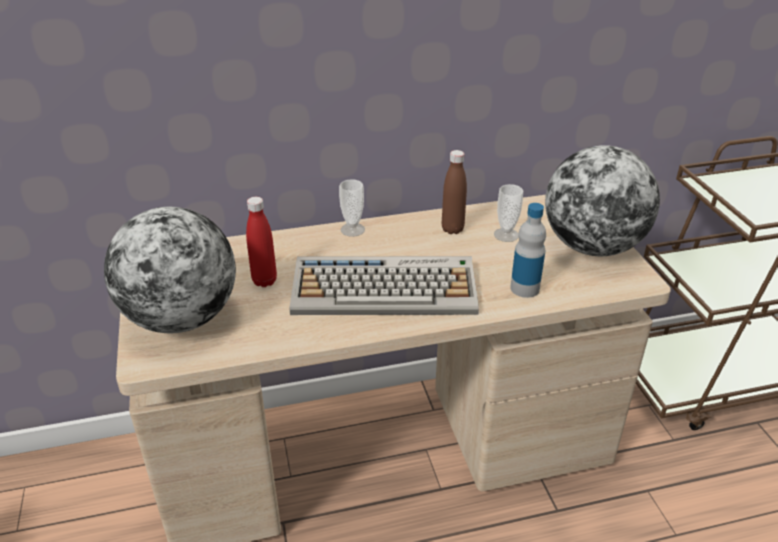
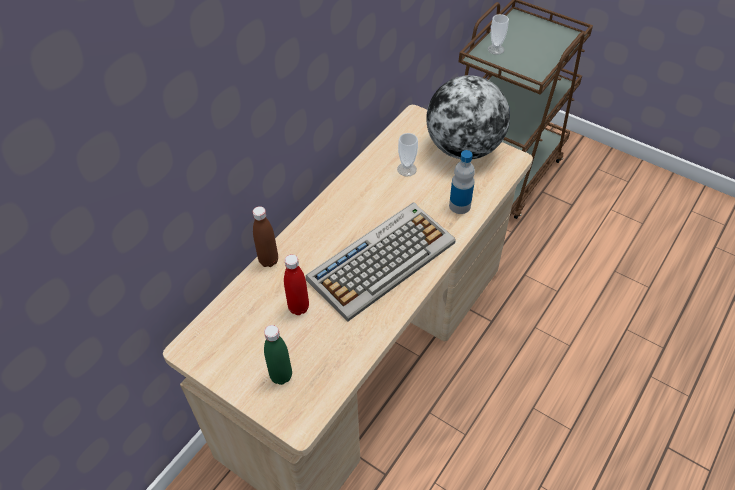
camera: 40 degrees left, 15 degrees up
(182, 319) = (281, 376): globe -> green bottle
(352, 229) = (306, 226): cup -> cup (496, 49)
(452, 229) = (370, 185): brown bottle -> brown bottle (268, 260)

